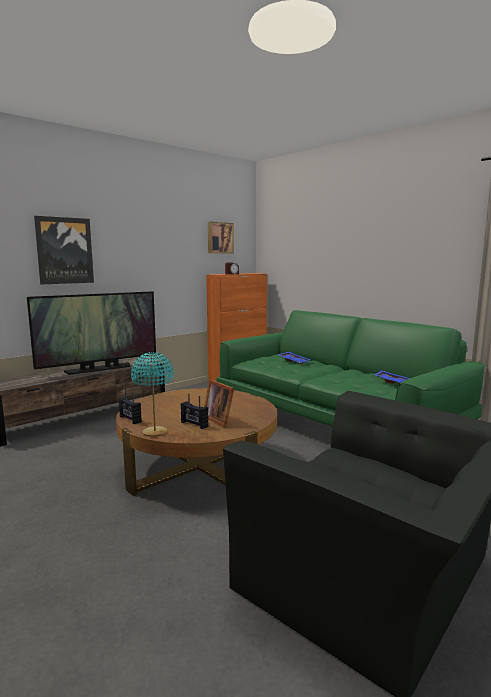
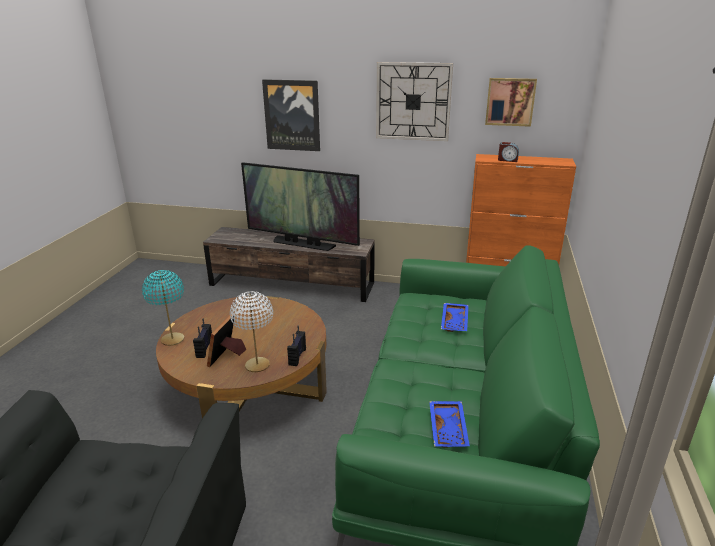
camera: 55 degrees right, 15 degrees up
(130, 419) = (194, 316): radio -> radio (297, 356)
(163, 238) = (413, 101): none -> wall clock
(249, 414) = (257, 365): none -> white table lamp

